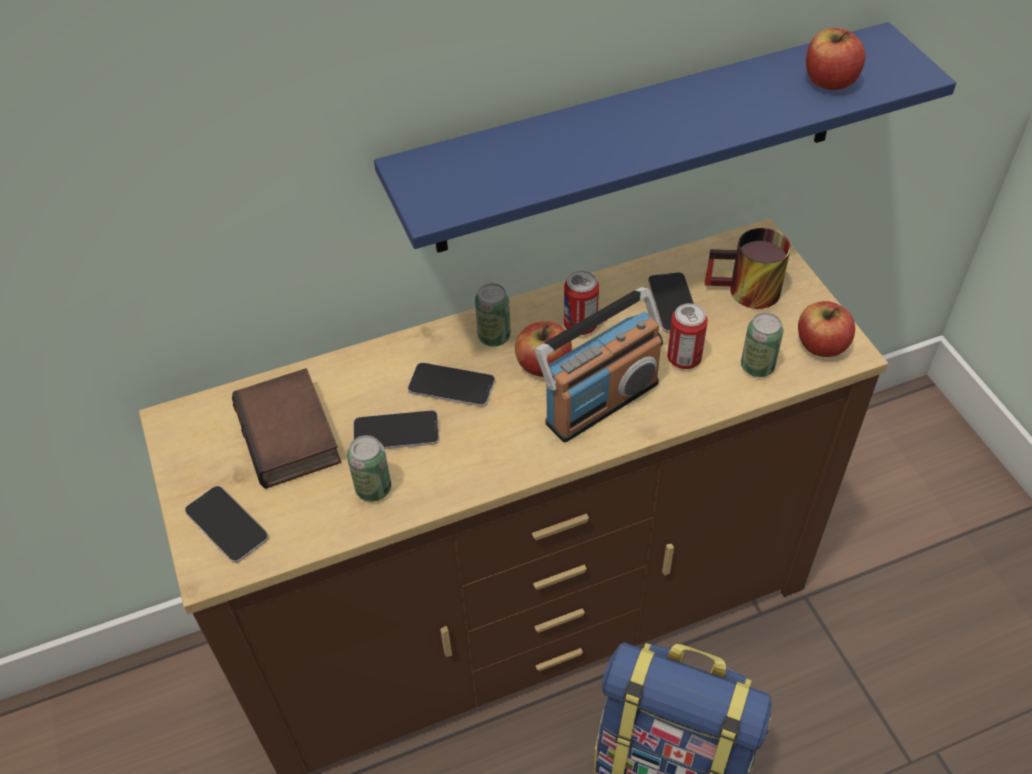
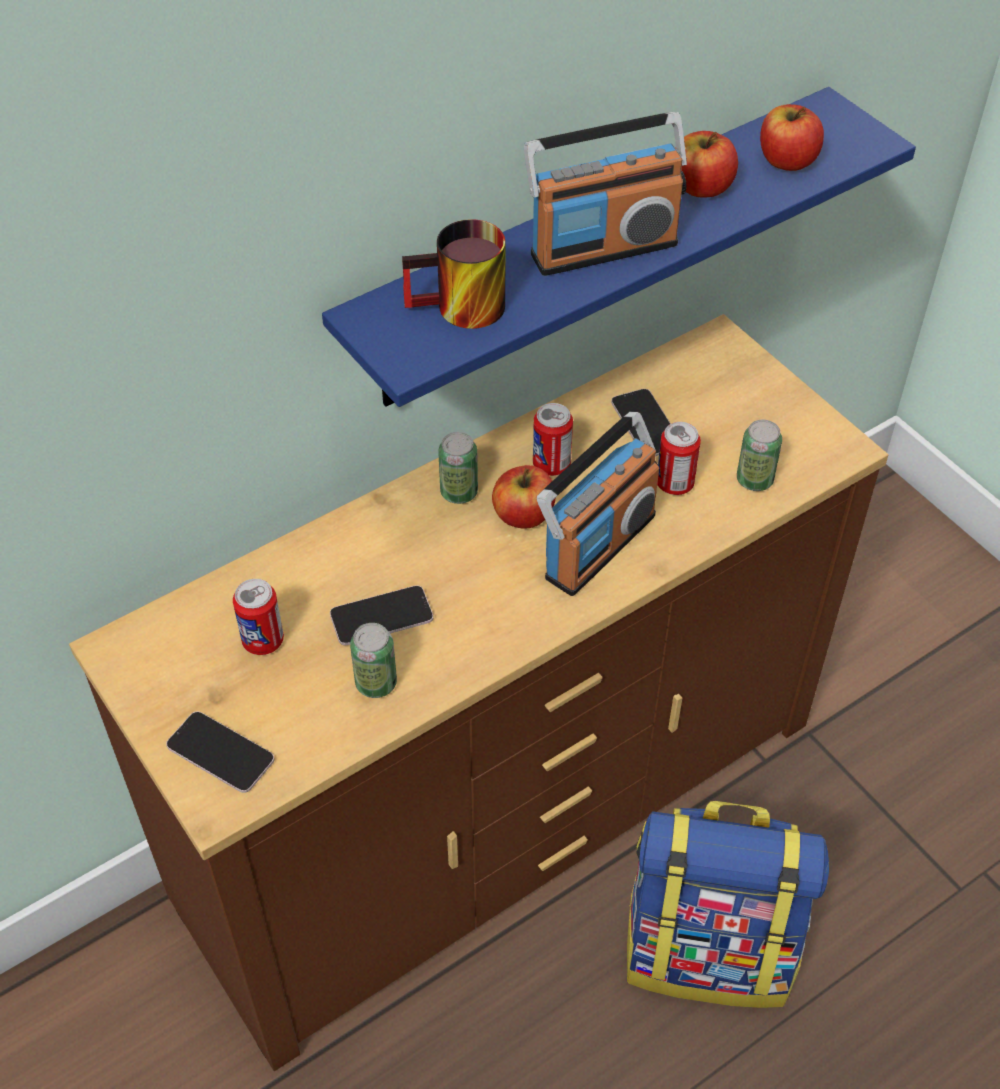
camera: 15 degrees left, 0 degrees up
(292, 435) = (263, 641): book -> can
(451, 385) = (427, 554): phone -> none
(636, 136) = (603, 248): none -> radio
(745, 293) = (720, 402): mug -> mug (460, 311)
(821, 345) = (815, 446): apple -> apple (701, 187)

